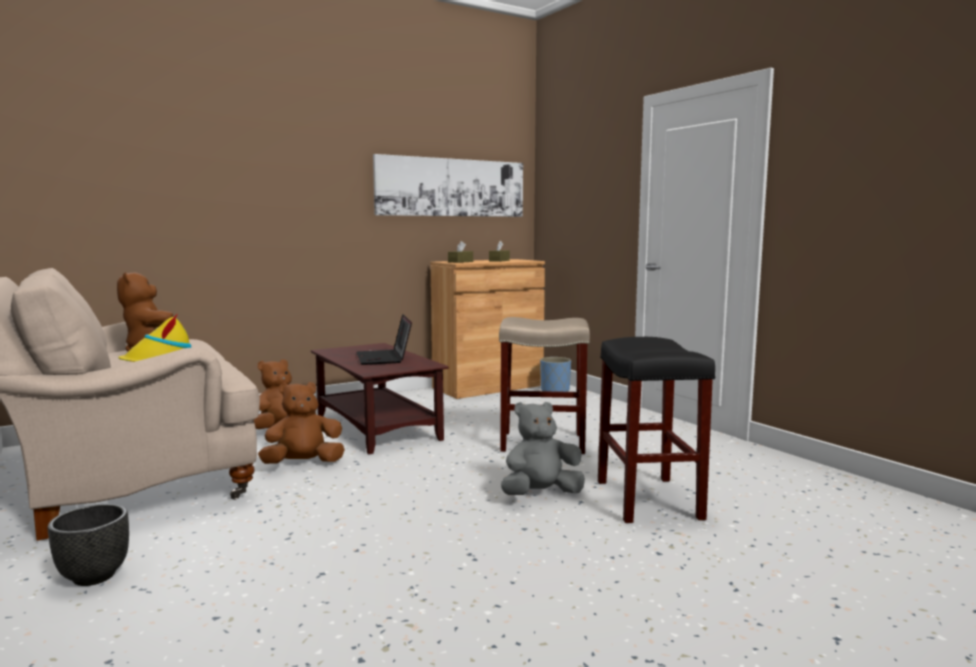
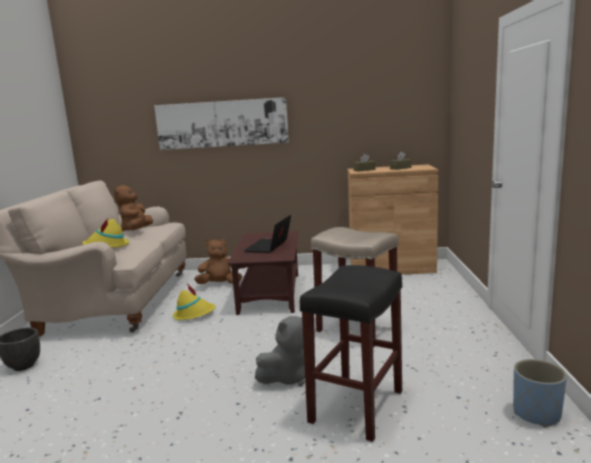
camera: 35 degrees right, 5 degrees up
(303, 464) = (194, 314): brown plush toy -> yellow hat
(452, 187) = (367, 109): picture -> picture (222, 123)
(541, 494) = (289, 377): grey plush toy -> grey plush toy turned 135 degrees clockwise
(555, 391) = (439, 280): blue planter -> blue planter (536, 414)

